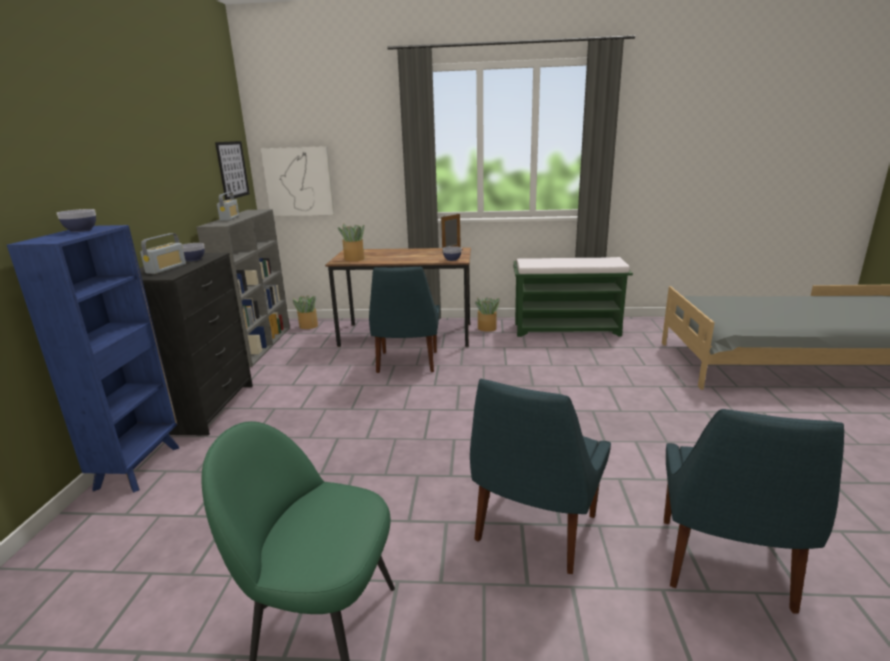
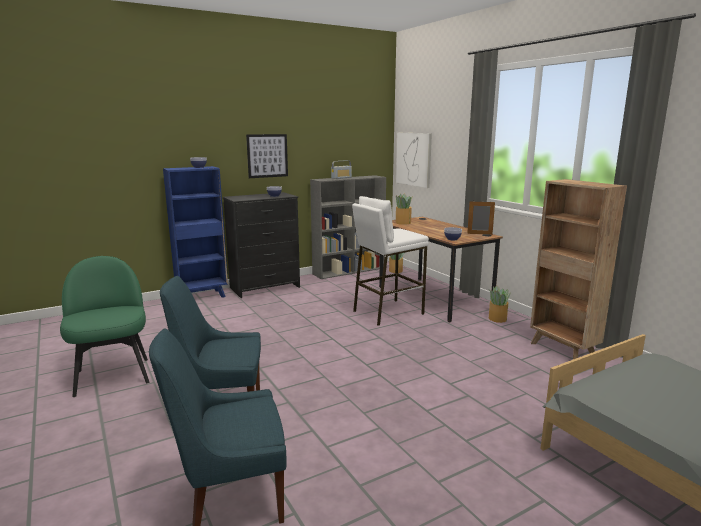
camera: 55 degrees right, 5 degrees down
(166, 269) = (251, 197): radio -> none
(232, 170) = (367, 146): picture -> picture (267, 156)
(407, 363) = (387, 312): blue chair -> white stool
(567, 329) = (563, 350): green bench -> brown bookcase

